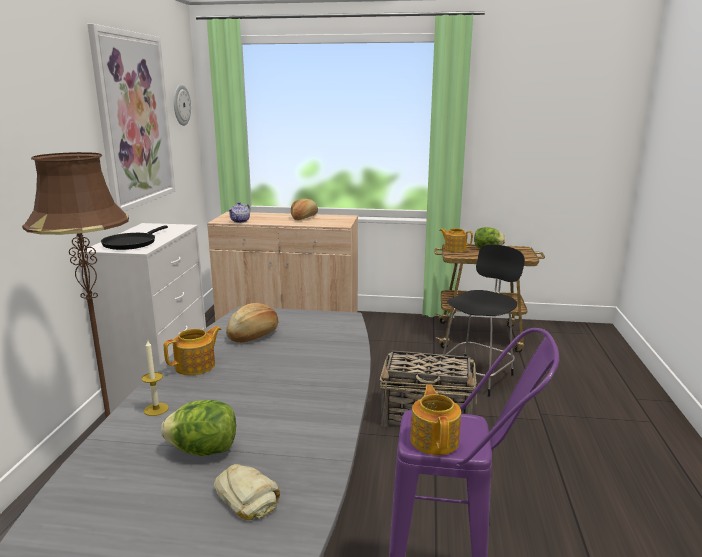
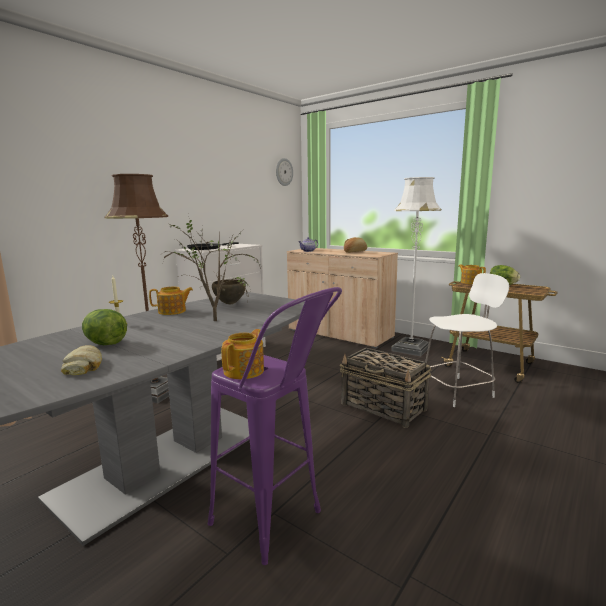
camera: 30 degrees right, 5 degrees down
(134, 120) = (236, 176): picture -> none
(254, 335) = (230, 304): bread -> brown bowl
(289, 372) = (215, 321): none -> potted plant
(388, 331) = (411, 349): none -> white floor lamp
(477, 376) = (458, 391): black chair -> white chair

